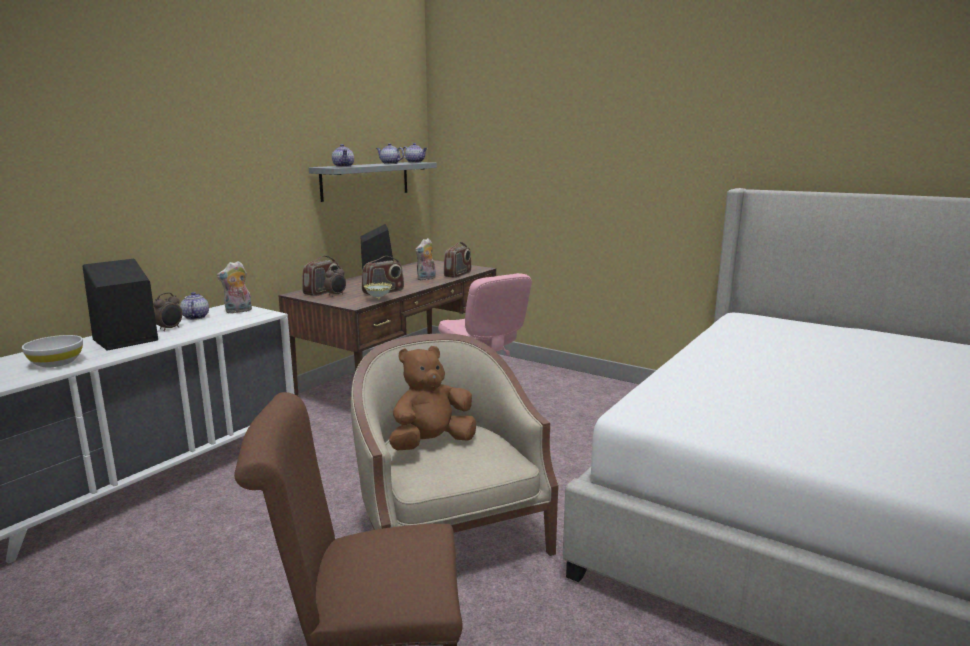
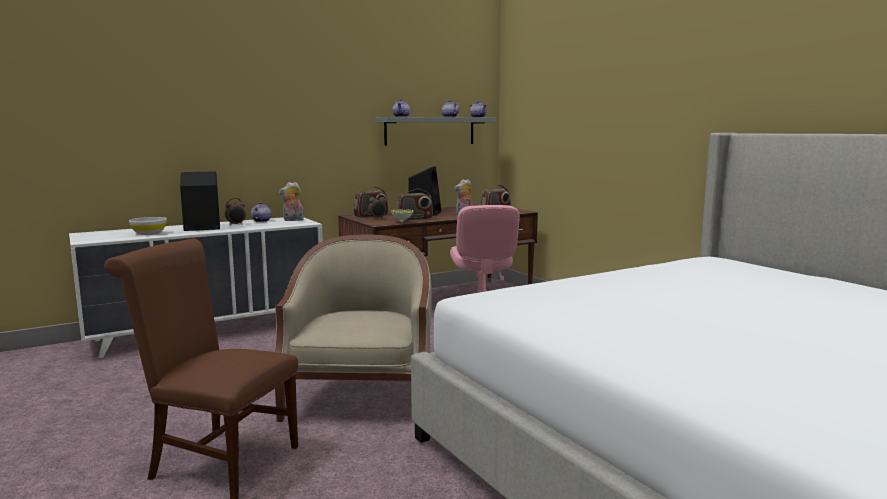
camera: 25 degrees right, 5 degrees down
(431, 444) = (351, 317): brown plush toy -> none

